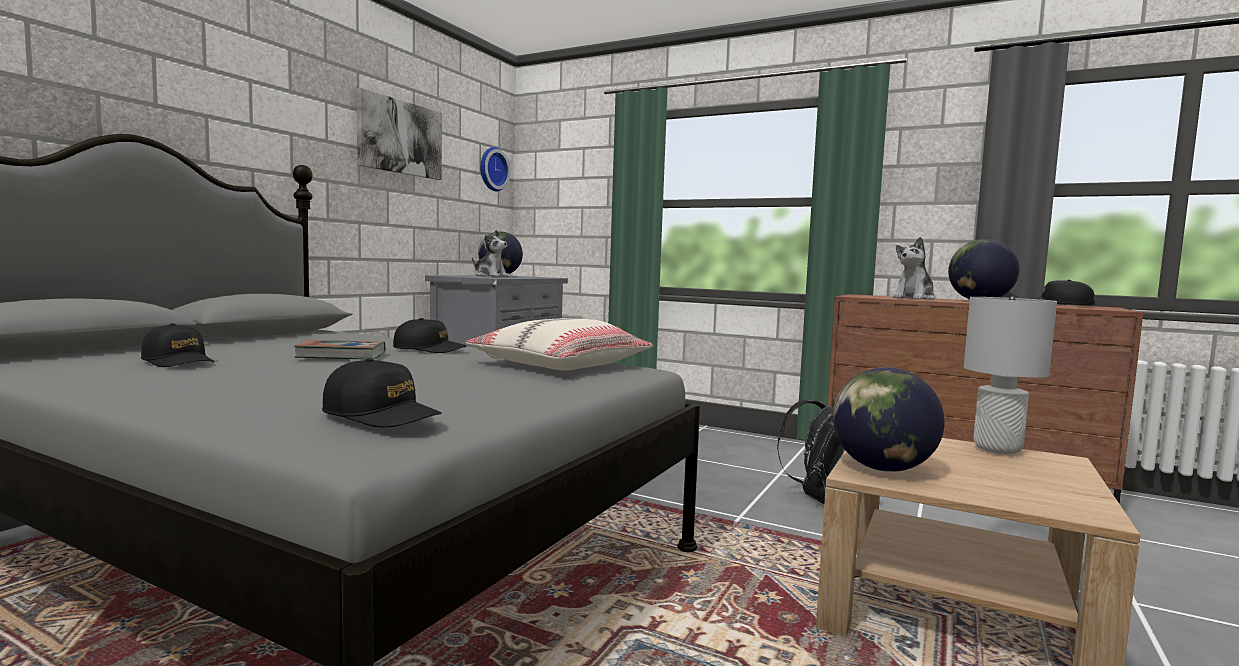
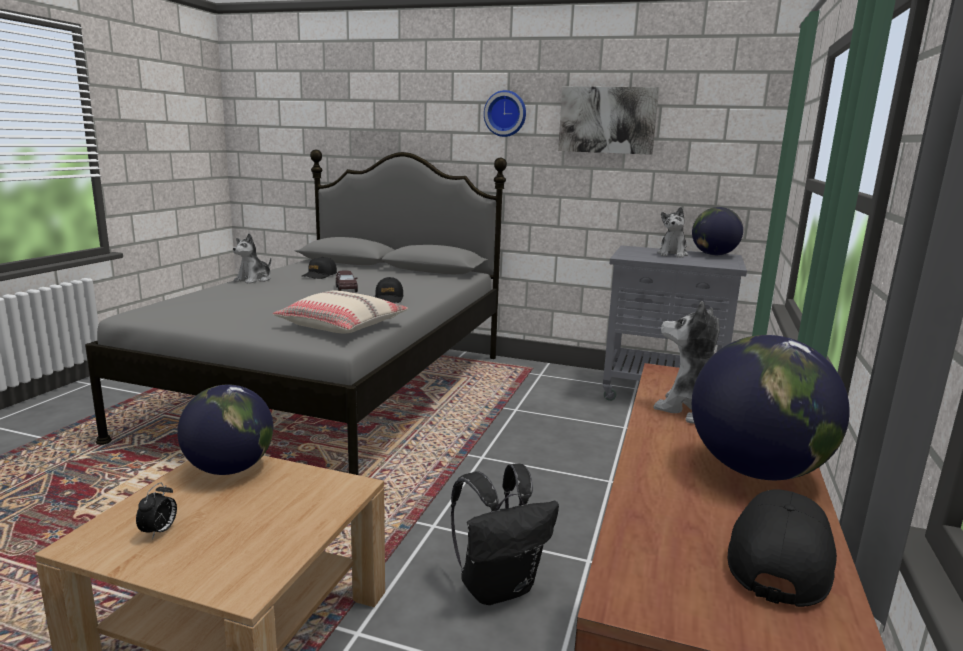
camera: 80 degrees right, 10 degrees up
(122, 387) = (254, 280): none -> plush toy
(341, 355) = (346, 289): book -> brown toy car
(381, 415) = (173, 308): black cap -> none
(491, 169) = (743, 134): wall clock -> wall clock (505, 113)
(998, 451) = (282, 548): grey table lamp -> none
(1029, 487) = (159, 531): none -> alarm clock

